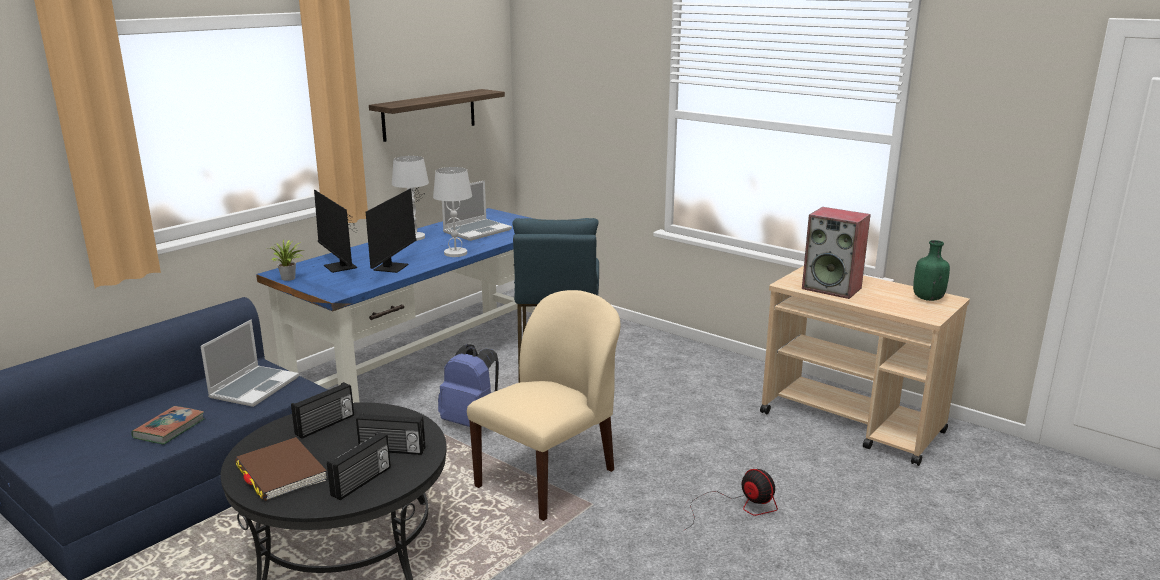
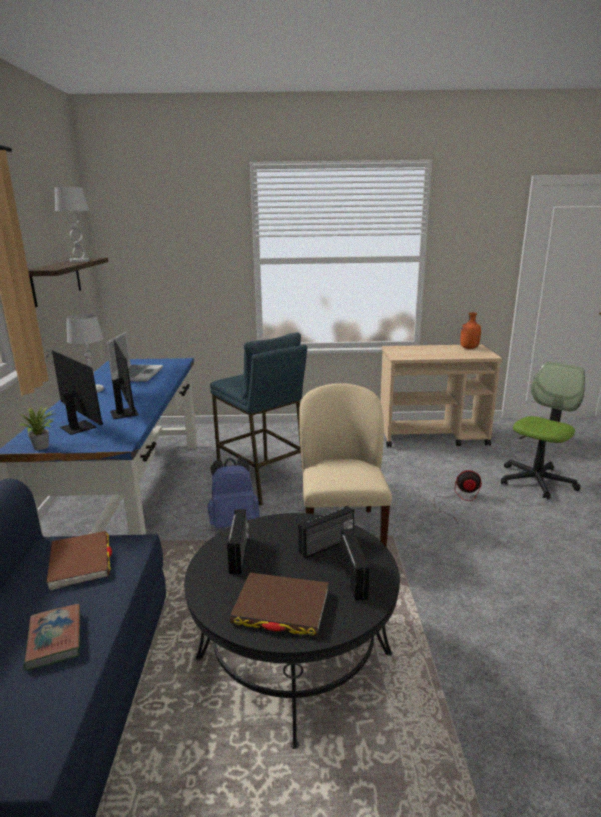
camera: 40 degrees left, 0 degrees up
(254, 387) = (80, 562): laptop -> brown book
(340, 268) = (77, 426): monitor -> monitor turned 150 degrees counterclockwise
(455, 253) = (156, 391): white table lamp -> white table lamp (80, 261)
(832, 288) = (422, 354): speaker -> none
(894, 536) = (536, 481): none -> office chair
(927, 298) = (468, 348): green bottle -> orange bottle

